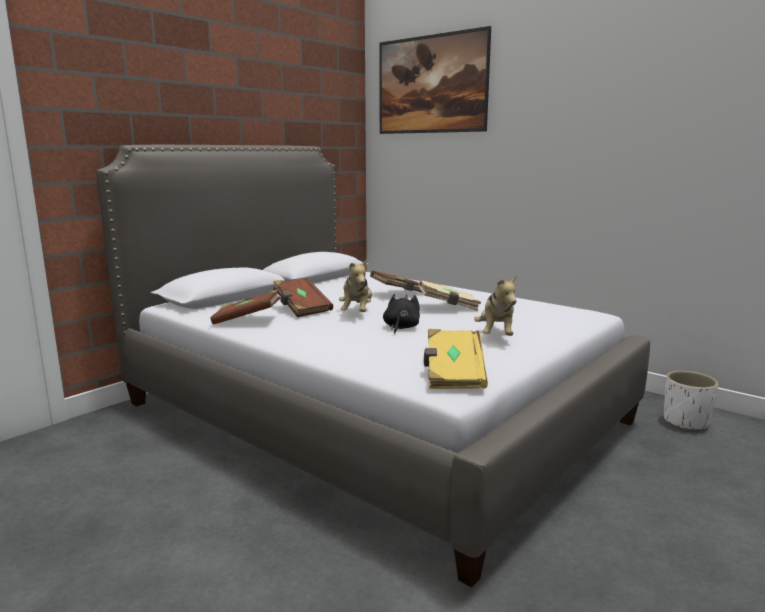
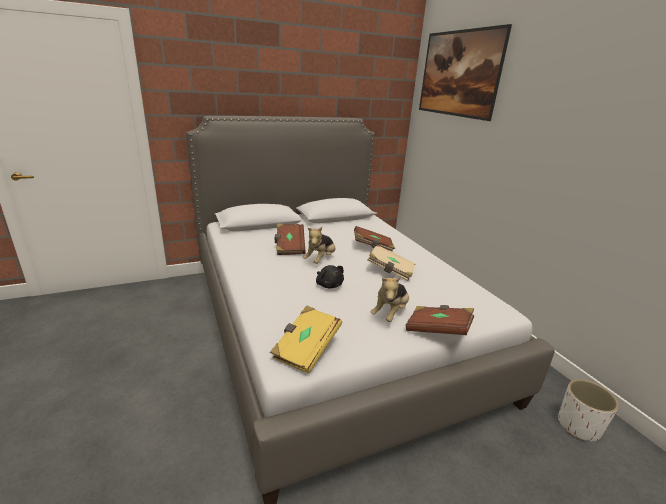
camera: 25 degrees right, 10 degrees up
(247, 320) = (246, 249): brown book -> brown book (437, 330)
(400, 327) = (329, 285): black plush toy -> black plush toy turned 105 degrees clockwise

